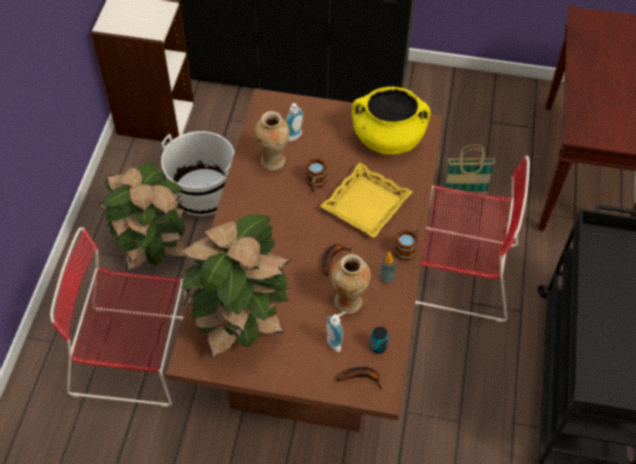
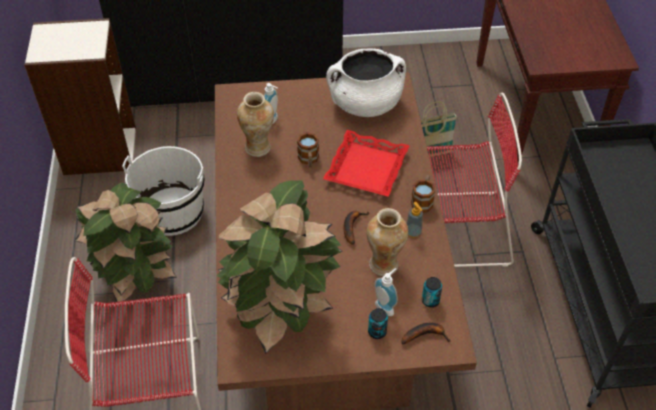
camera: 15 degrees left, 5 degrees down
(319, 363) = (377, 332): none -> can
(366, 205) = (367, 168): yellow tray -> red tray
(388, 139) = (365, 104): yellow cooking pot -> white cooking pot

